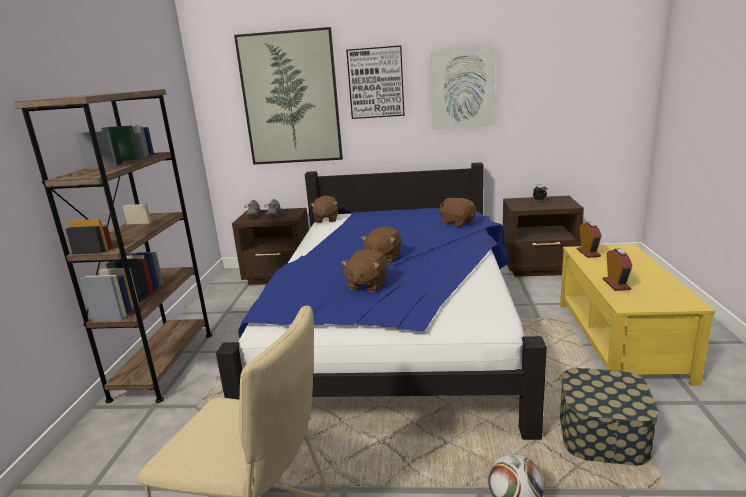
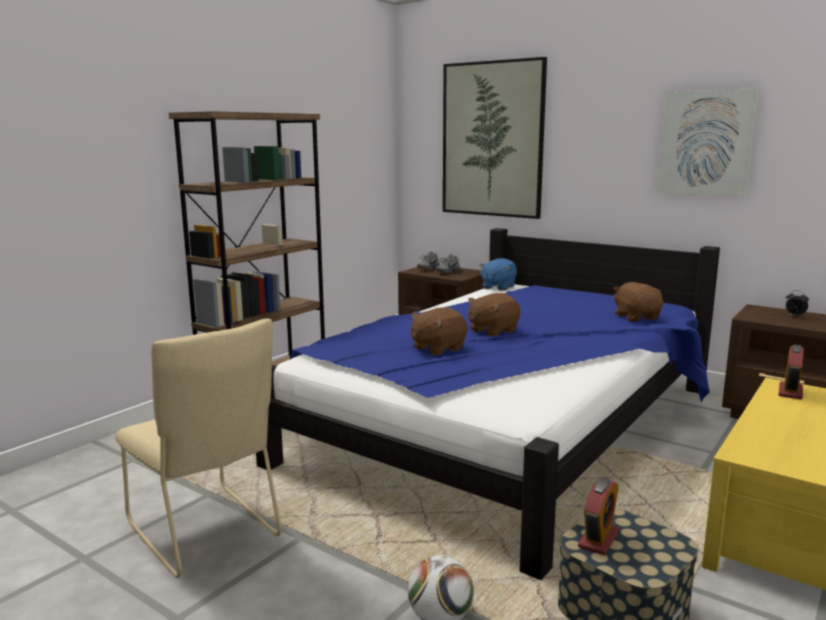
camera: 30 degrees right, 5 degrees down
(326, 219) = (498, 287): brown plush toy -> blue plush toy
(376, 83) = (591, 127): picture -> none
(616, 284) = (768, 432): alarm clock -> alarm clock (598, 539)

